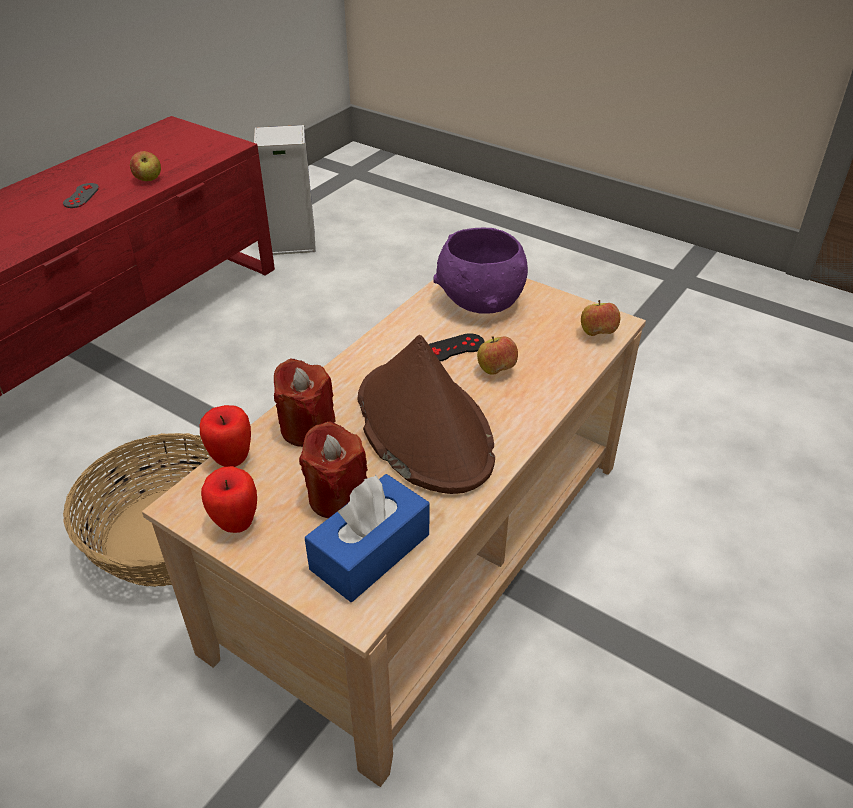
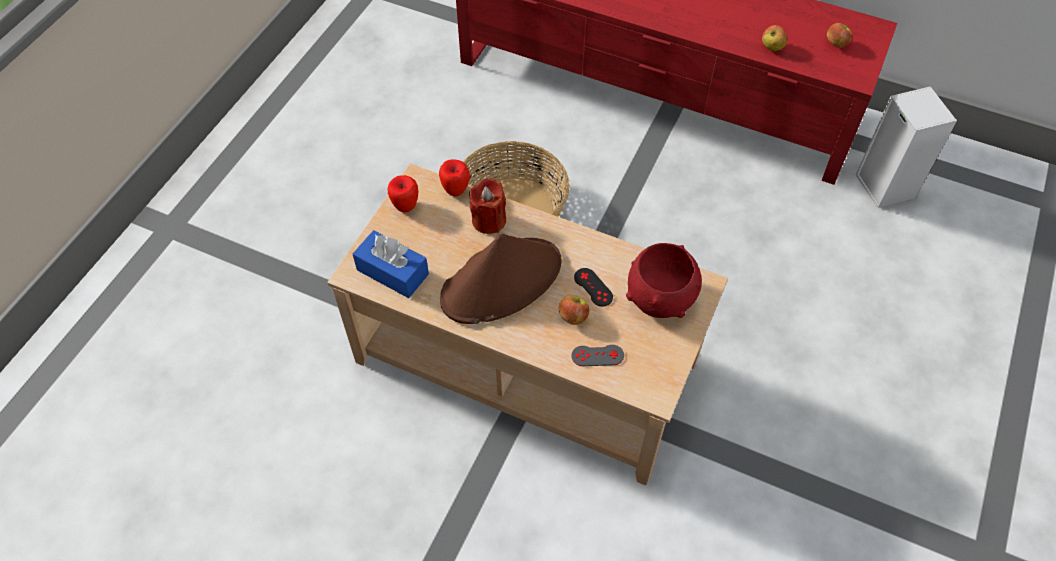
camera: 80 degrees right, 15 degrees up
(81, 196) = (729, 19): grey game controller -> grey game controller (597, 355)
(337, 497) = (432, 248): red candle -> none
(480, 300) = (661, 297): purple bowl -> red bowl
(597, 334) = (638, 383): apple -> apple (836, 44)

